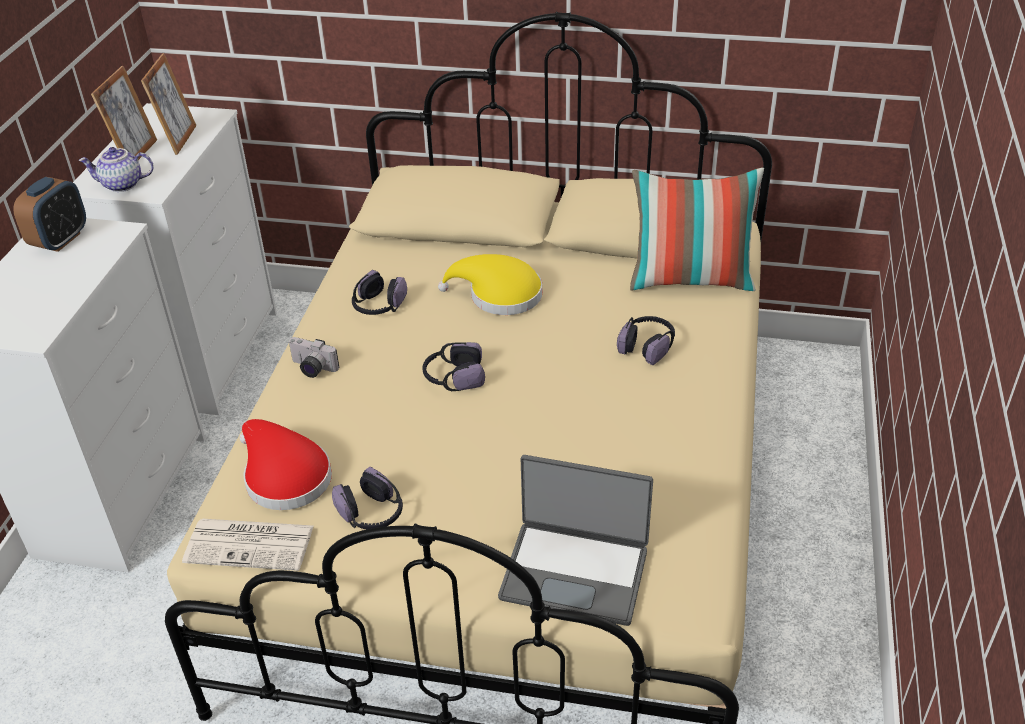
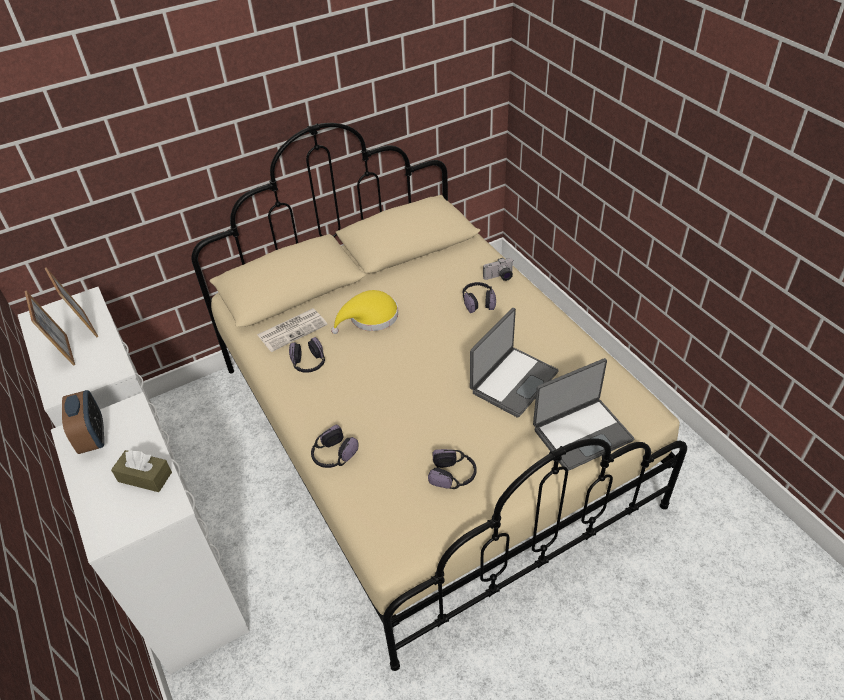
camera: 40 degrees left, 5 degrees up
(51, 297) = (145, 477): none -> brown tissue box
(121, 185) = (85, 378): teapot -> none
(251, 544) = (411, 537): newspaper -> newspaper (293, 329)
(284, 476) = (380, 490): red hat -> none
(311, 369) = (316, 422): camera -> camera (499, 277)
(453, 377) = (402, 377): headphones -> headphones (333, 455)
(570, 459) = (513, 381): none -> laptop
(690, 280) = (457, 255): pillow -> none

